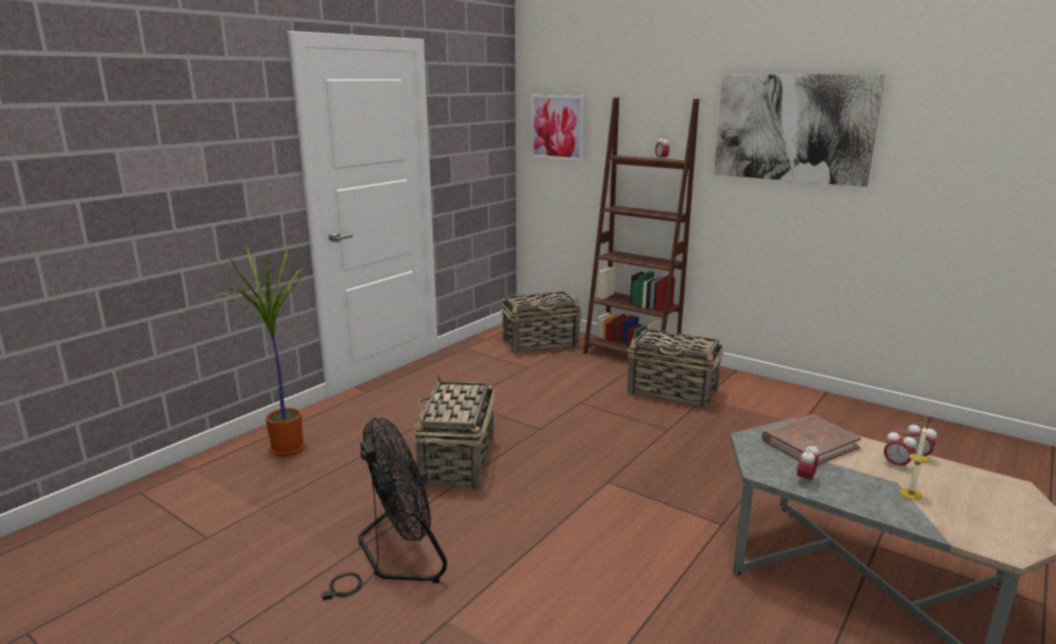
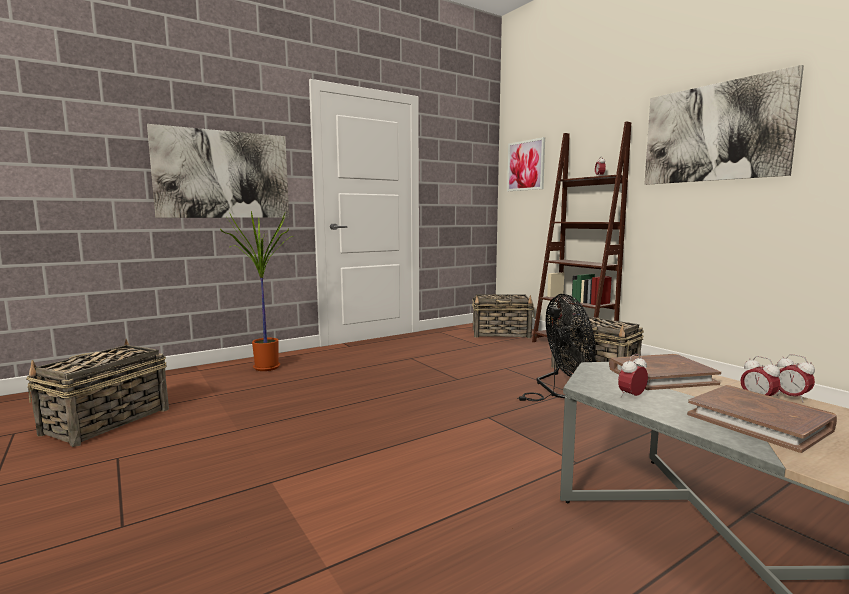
camera: 20 degrees right, 10 degrees down
(188, 190) = (223, 174): none -> picture
(389, 555) = (271, 433): black fan -> black fan (559, 390)
(457, 462) = (375, 389): basket -> basket (105, 422)
(910, 494) = (759, 422): candle -> brown book

